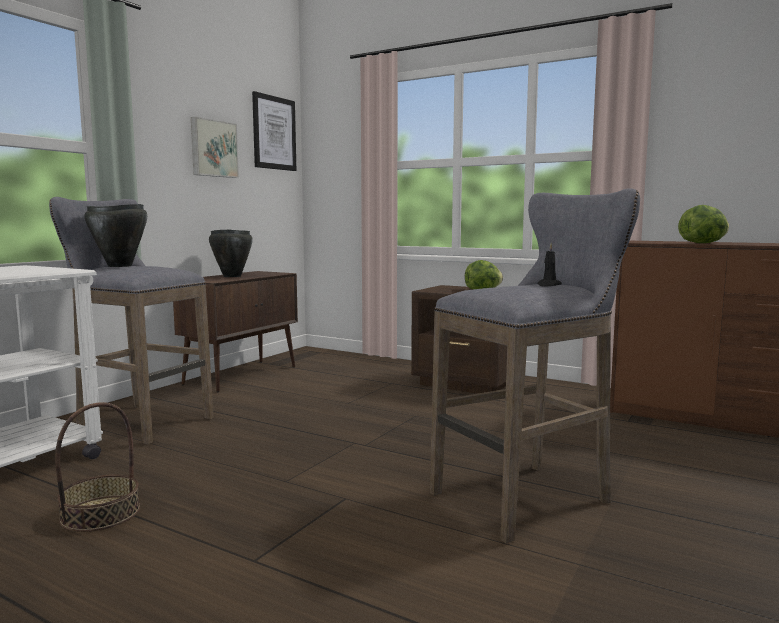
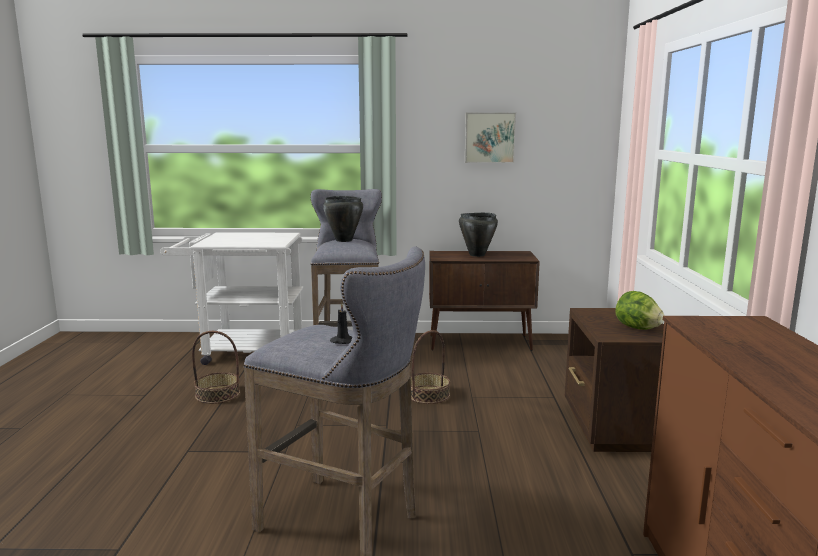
camera: 60 degrees right, 5 degrees up
(274, 133) = (574, 113): picture -> none
(316, 415) = (428, 394): none -> basket
(703, 243) = (742, 352): lettuce -> none

